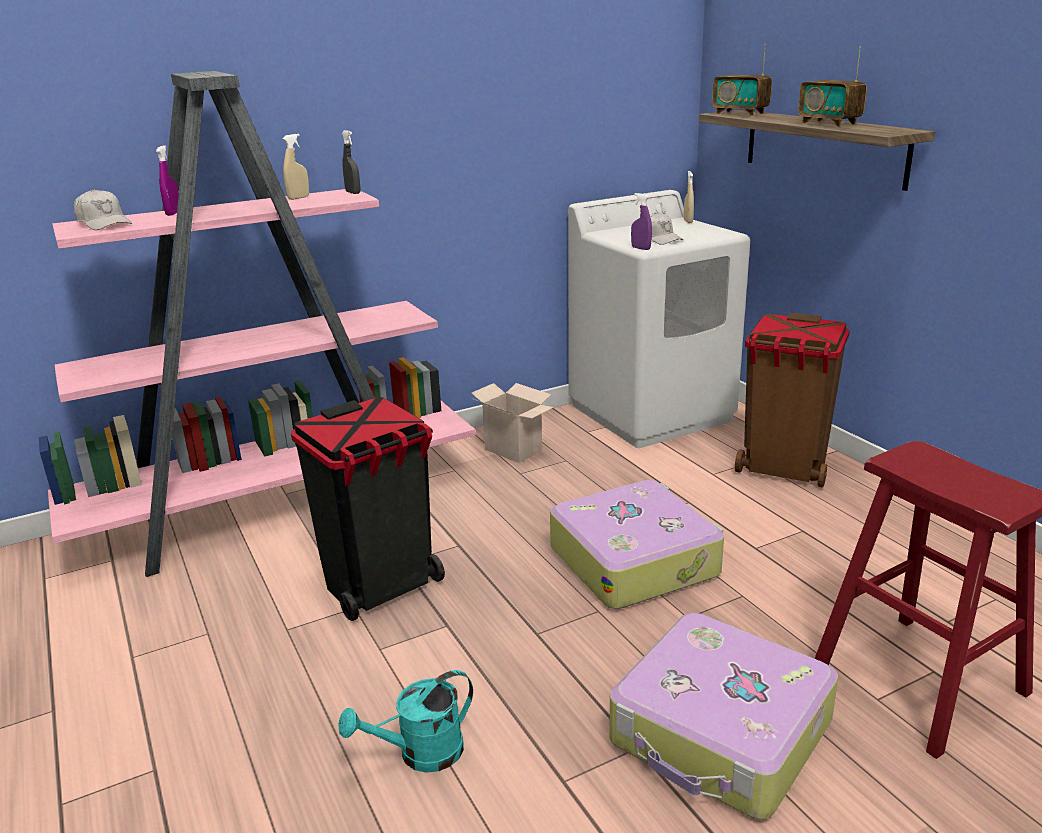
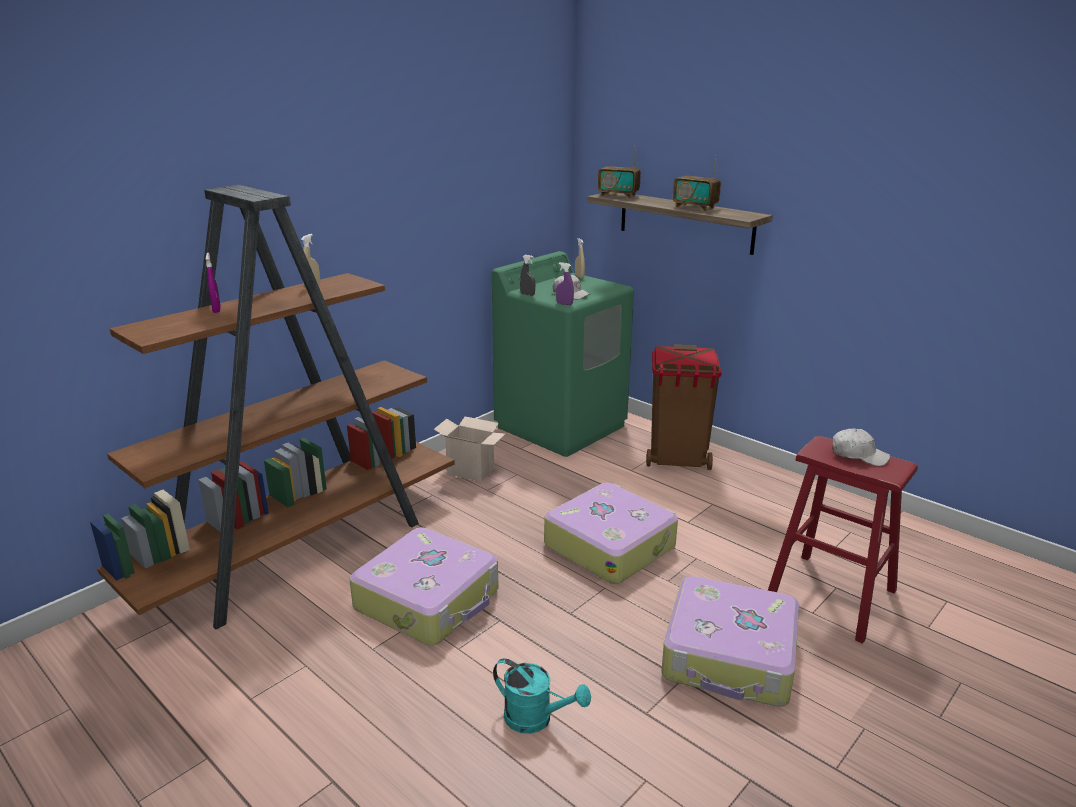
camera: 20 degrees left, 0 degrees up
(104, 223) = (164, 325): white cap -> white cap (858, 455)
(281, 508) = (302, 549): pink bookcase -> brown bookcase
(353, 193) = (354, 279): grey spray bottle -> grey spray bottle (527, 294)
(381, 586) = (429, 599): black trash can -> suitcase
(420, 754) = (536, 719): turquoise watering can -> turquoise watering can turned 105 degrees counterclockwise
(652, 412) = (561, 426): white washing machine -> green washing machine

